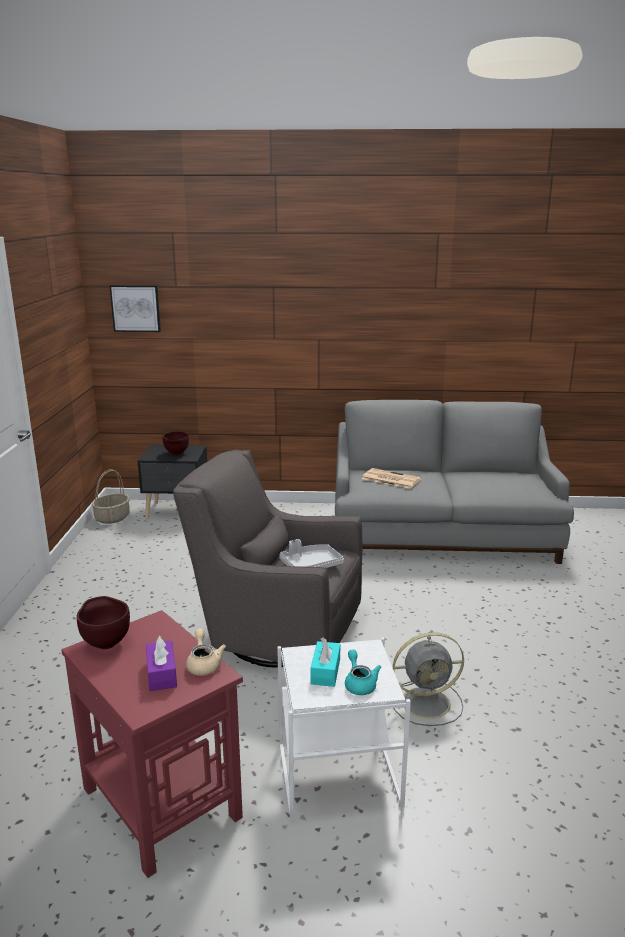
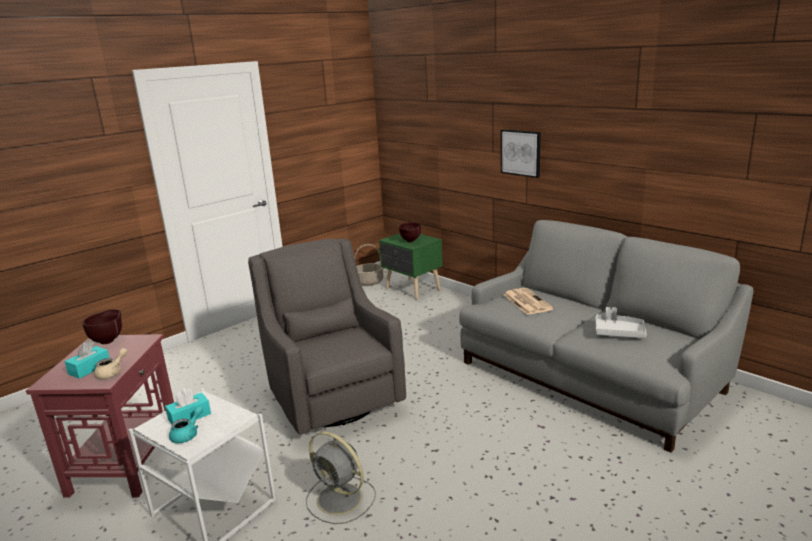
camera: 45 degrees right, 0 degrees up
(136, 308) = (402, 117): picture -> picture (521, 152)
(161, 674) = (89, 368): purple tissue box -> turquoise tissue box
(177, 512) = (412, 290): black nightstand -> green nightstand
(310, 565) = (332, 346): grey tray -> grey tray (618, 332)

